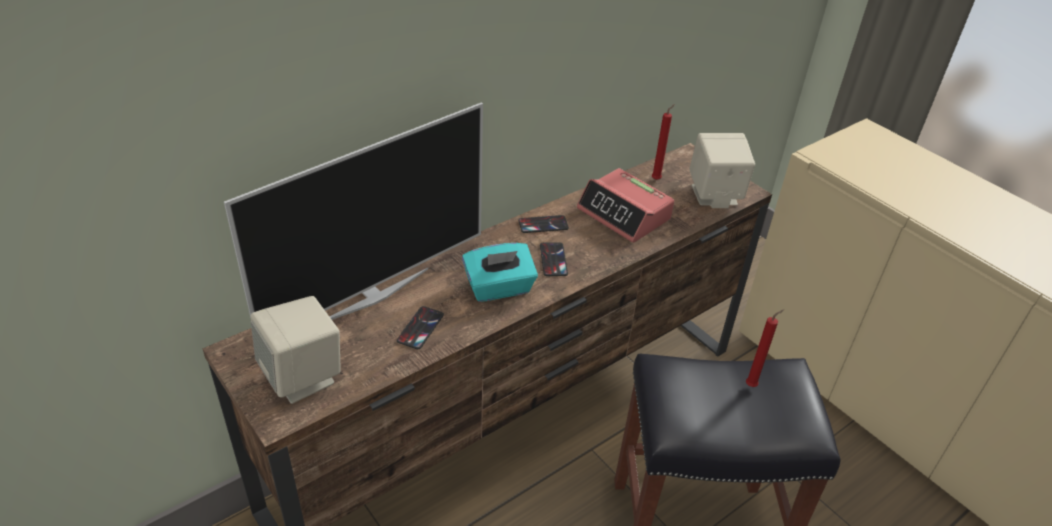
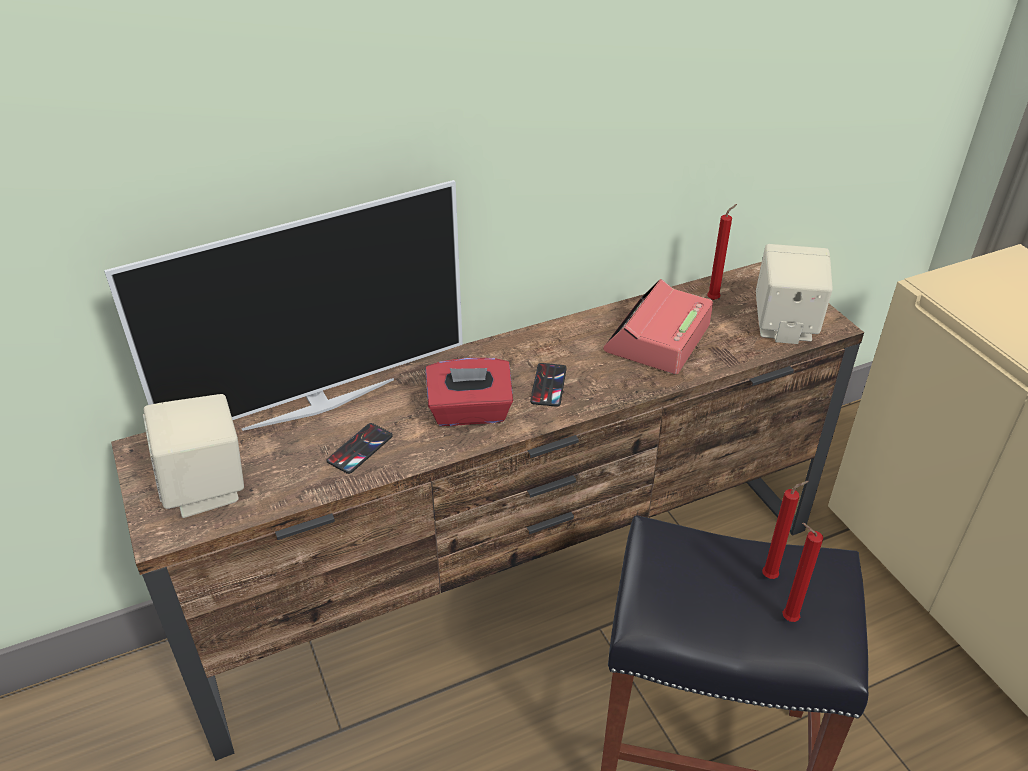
camera: 15 degrees right, 0 degrees up
(499, 288) = (470, 412): turquoise tissue box -> red tissue box
(543, 224) = (550, 341): phone -> none
(624, 214) = (657, 339): alarm clock -> alarm clock turned 60 degrees clockwise
(772, 414) = (786, 618): none -> red candle

